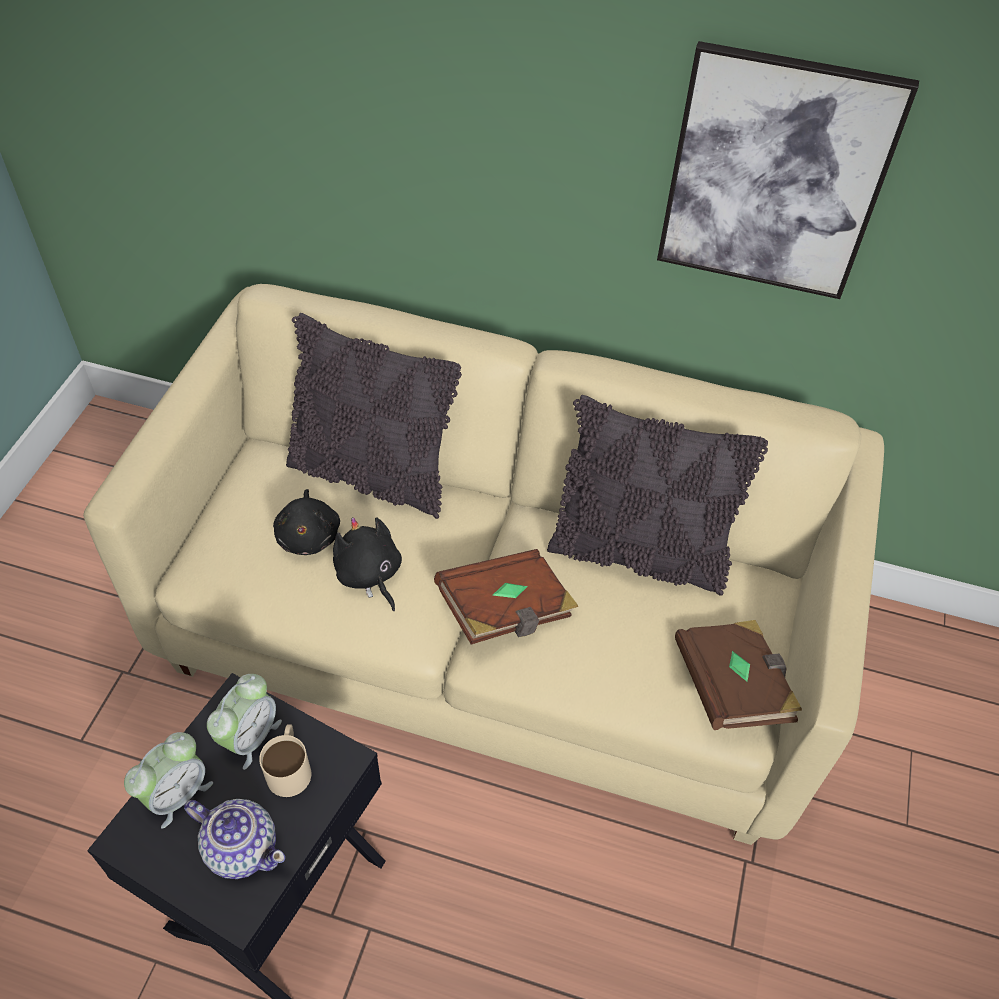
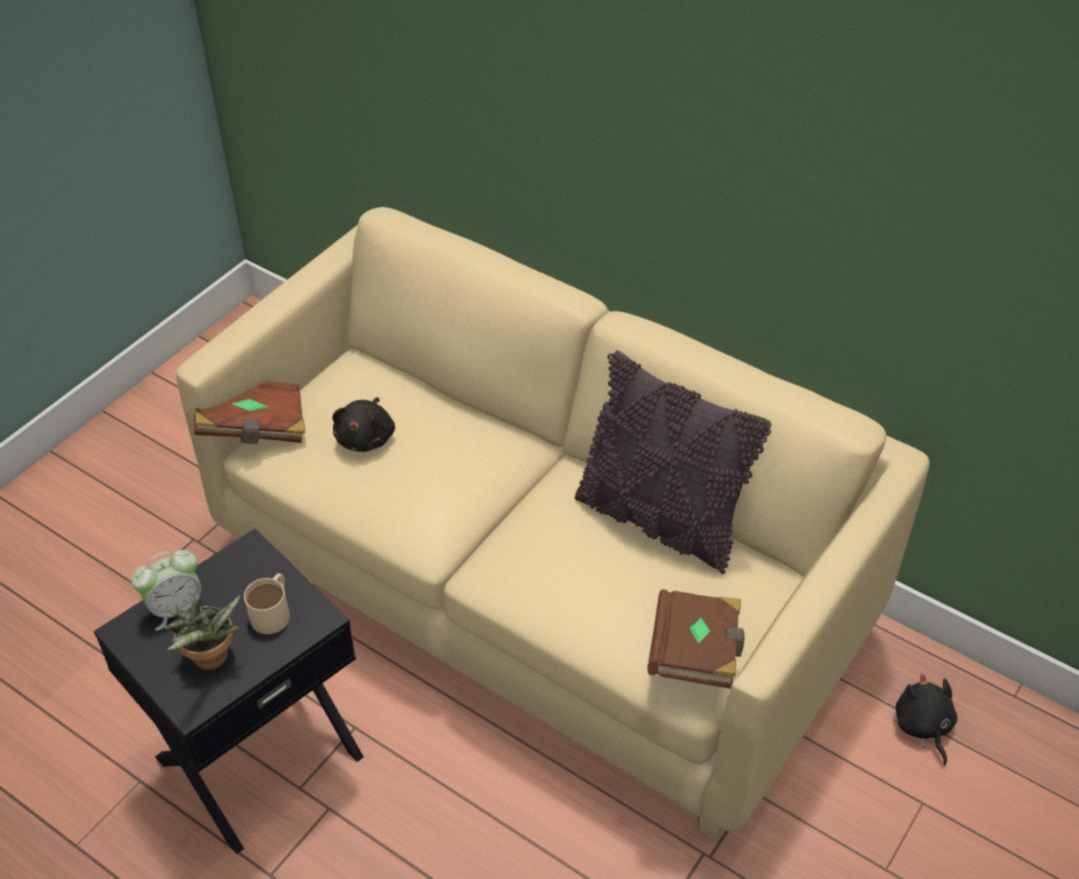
camera: 20 degrees right, 5 degrees down
(241, 847) = (211, 661): teapot -> potted plant
(250, 737) = (250, 580): alarm clock -> none
(369, 575) = (404, 481): black plush toy -> black plush toy (923, 726)
(373, 475) = (443, 399): black pillow -> none
(506, 610) = (514, 539): brown book -> brown book (252, 426)
(775, 176) = (821, 180): picture -> none

